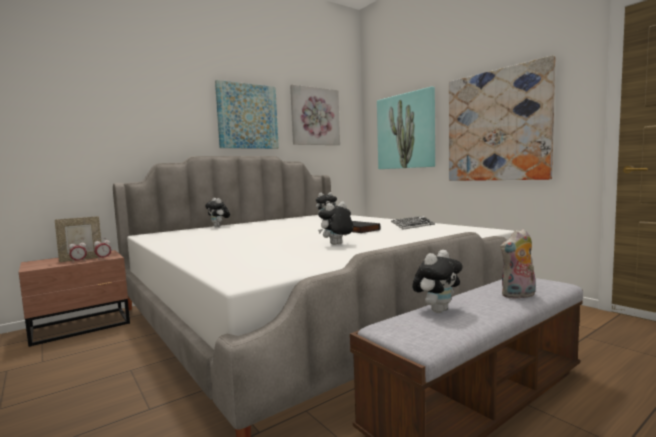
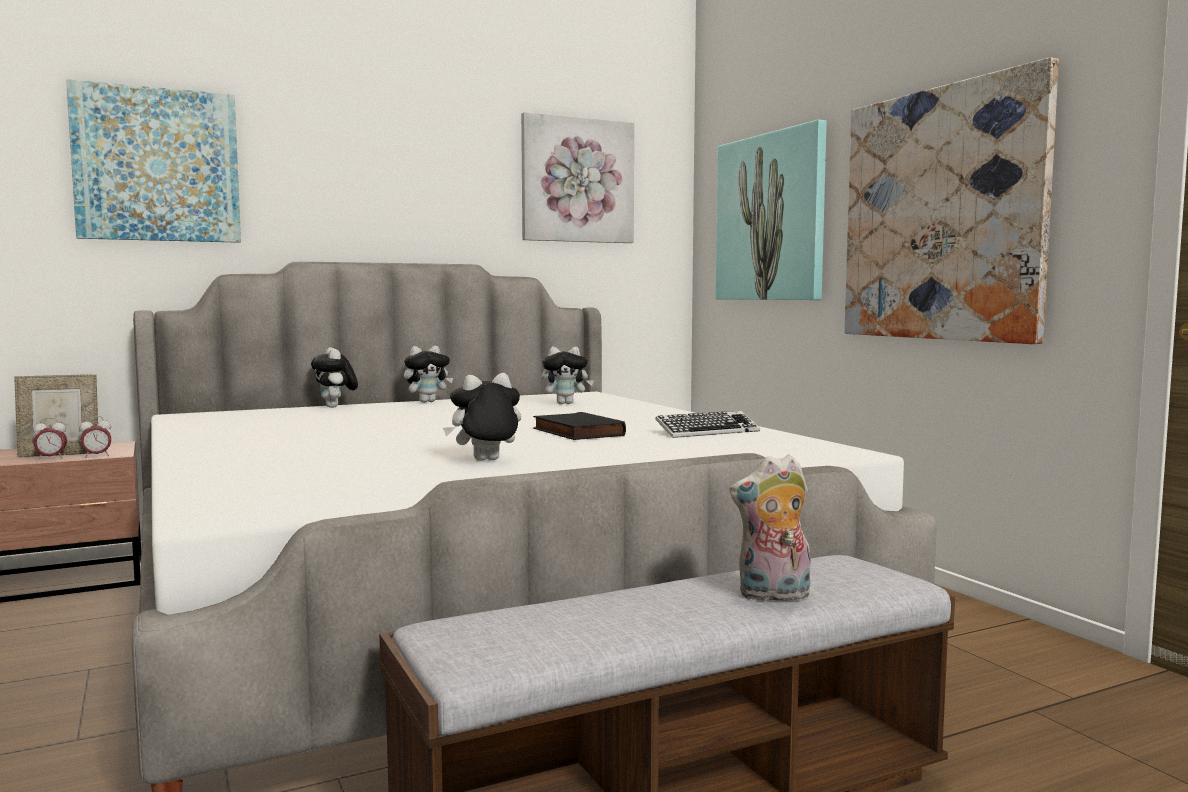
camera: 10 degrees right, 0 degrees up
(247, 116) = (422, 180): picture -> picture (157, 165)
(437, 310) = (574, 607): plush toy -> plush toy (427, 401)

